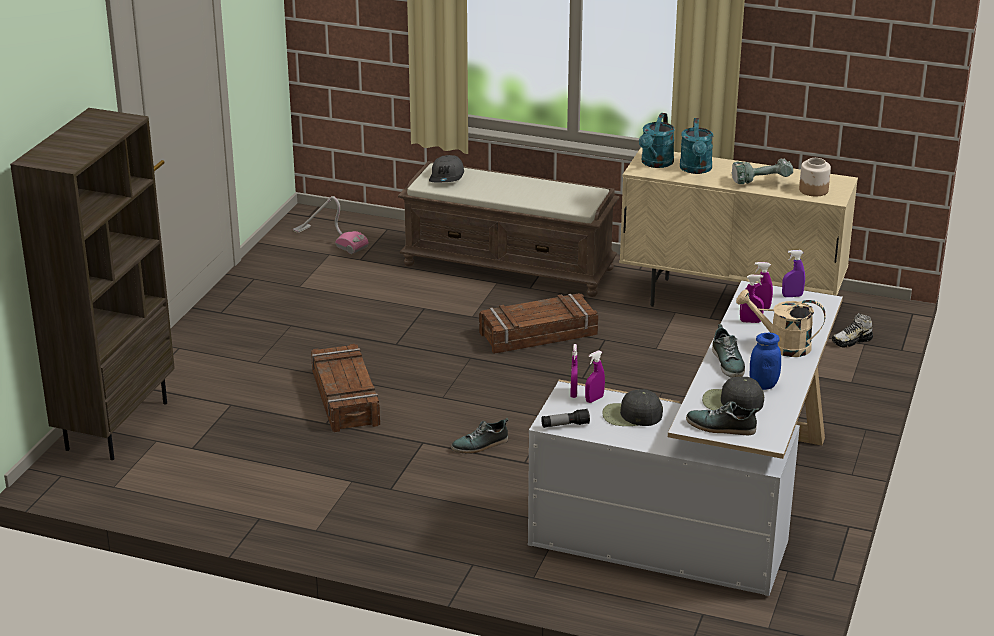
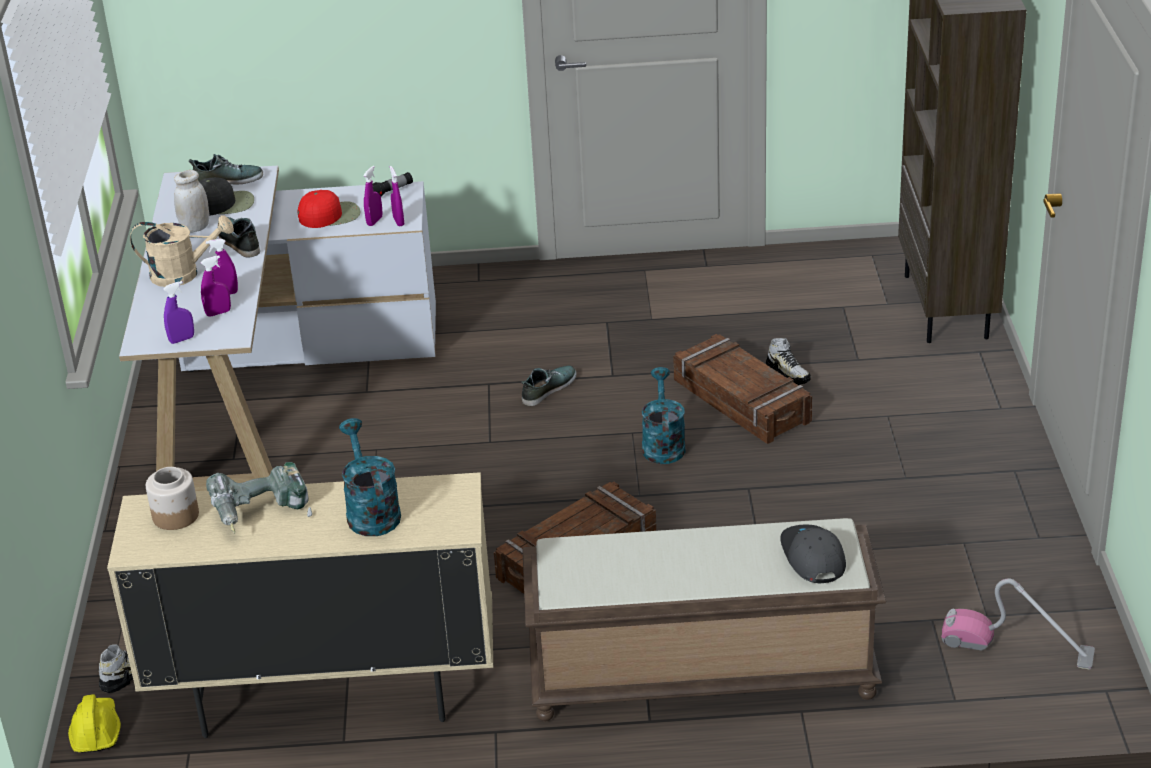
camera: 160 degrees right, 5 degrees up
(292, 408) = (788, 374): none -> shoe
(631, 415) = (330, 215): black cap -> red cap
(655, 163) = (439, 507): turquoise watering can -> turquoise watering can (662, 444)
(763, 385) = (195, 227): blue jar -> white jar
(875, 319) = (96, 731): none -> yellow hard hat

